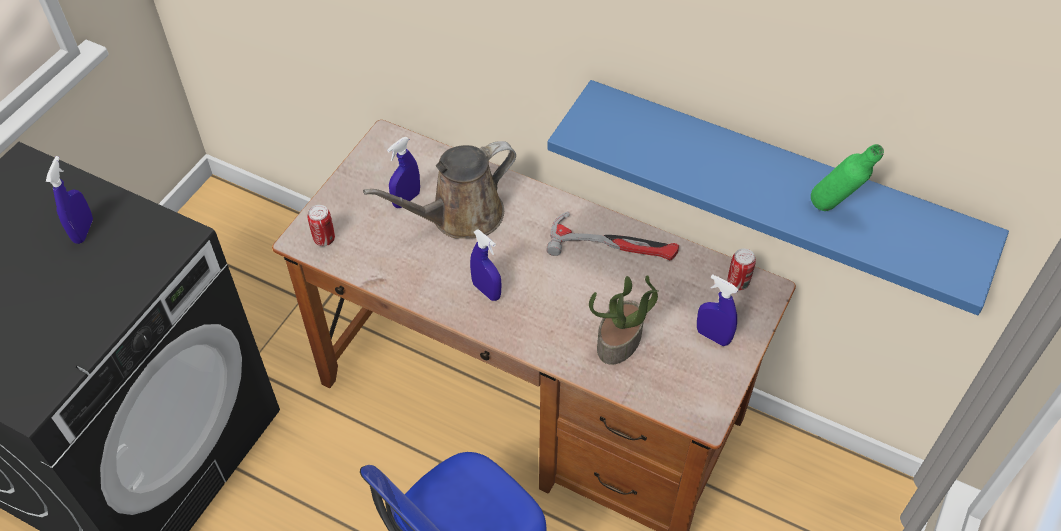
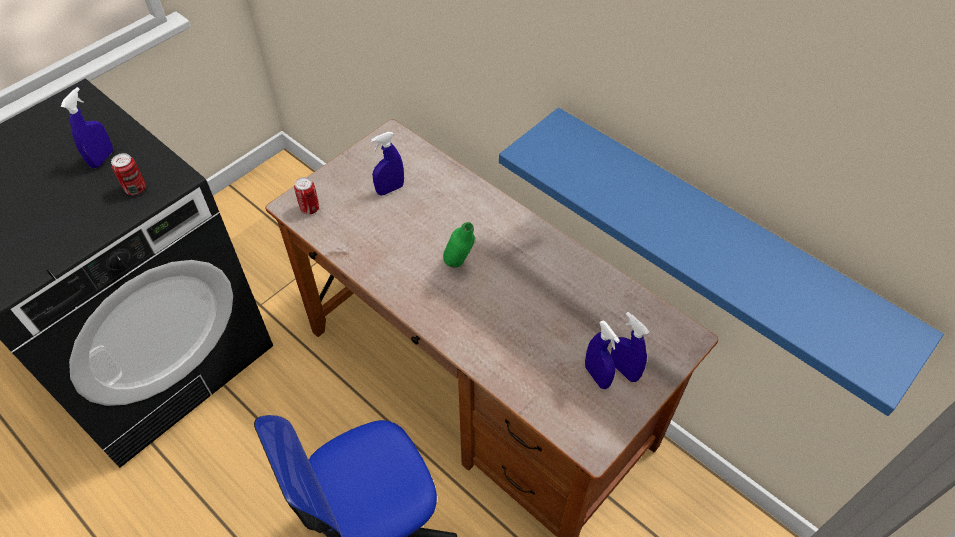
camera: 15 degrees right, 0 degrees up
(460, 216) = (430, 213): brown watering can -> none
(486, 291) = (431, 282): blue spray bottle -> blue spray bottle (597, 376)
(613, 244) = (558, 265): hammer -> none
(620, 341) = (535, 355): potted plant -> none
(738, 282) = (663, 325): can -> can (136, 189)
(833, 210) = (758, 274): green bottle -> green bottle (459, 268)

